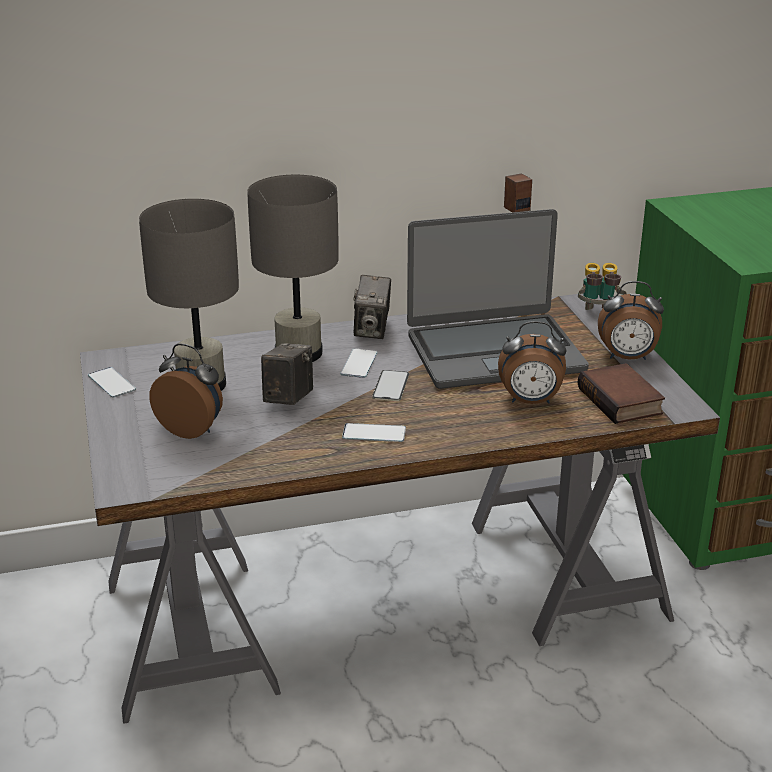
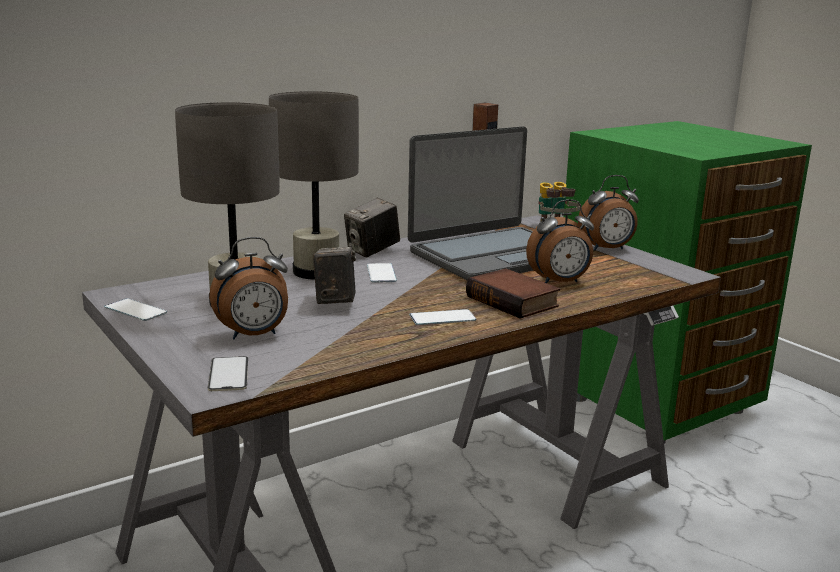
camera: 20 degrees left, 10 degrees down
(192, 429) = (253, 335): alarm clock -> alarm clock turned 150 degrees clockwise
(372, 330) = (372, 251): camera -> camera turned 60 degrees clockwise
(390, 386) = (425, 285): phone -> phone (228, 374)
(622, 401) = (634, 275): book -> book (514, 301)

